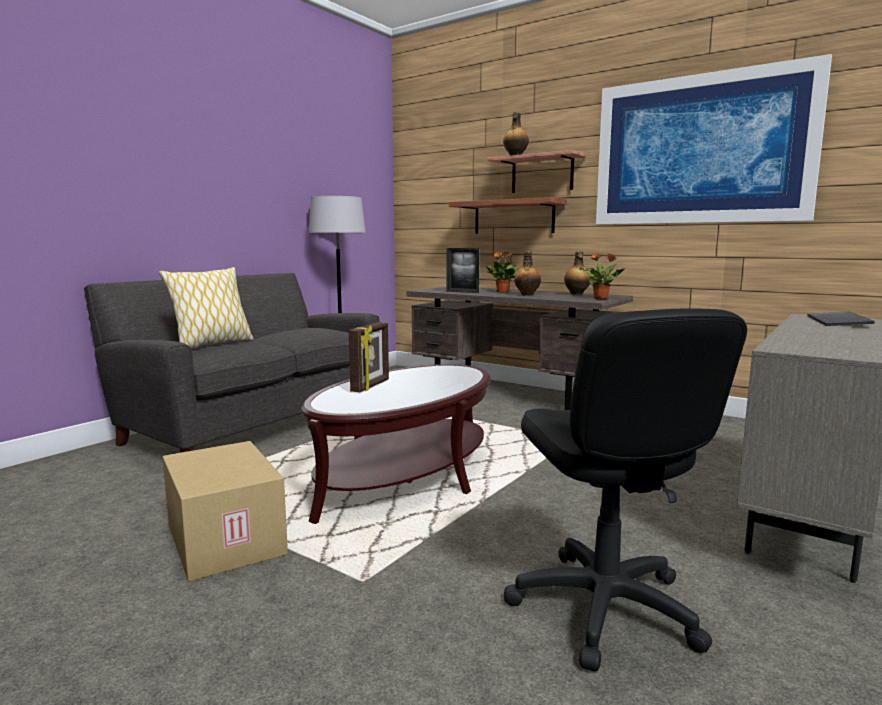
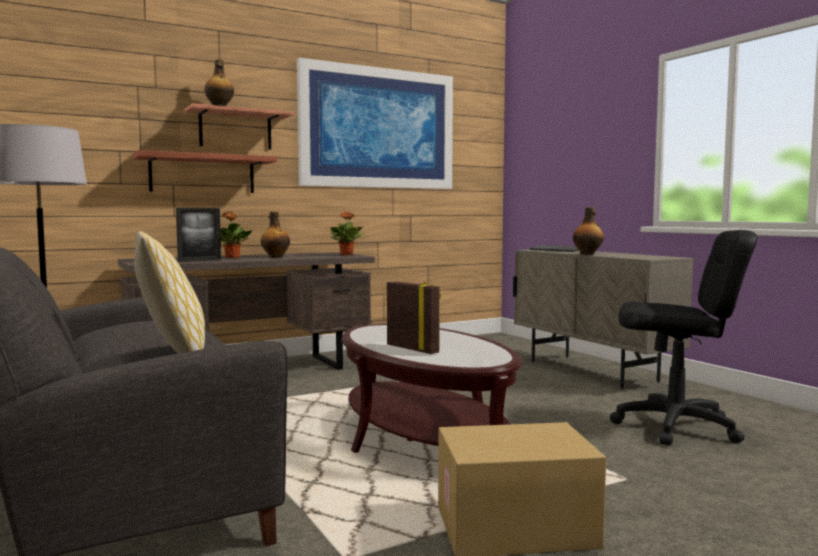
camera: 65 degrees left, 5 degrees down
(576, 294) = (300, 254): bottle -> bottle (587, 254)

